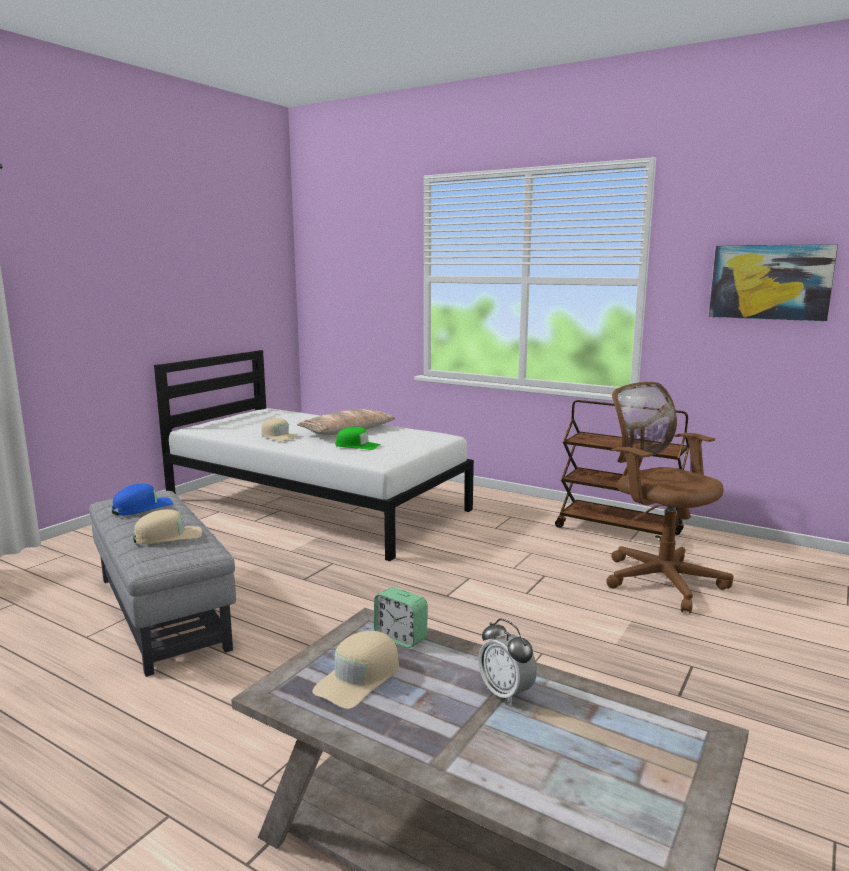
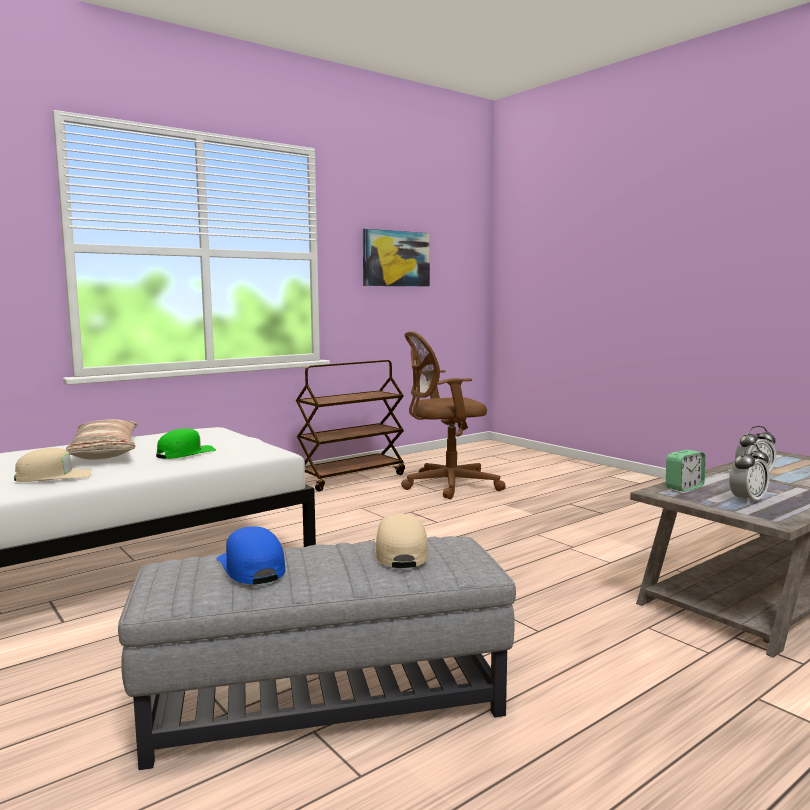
camera: 70 degrees left, 5 degrees down
(359, 678) = (747, 500): beige cap -> alarm clock

